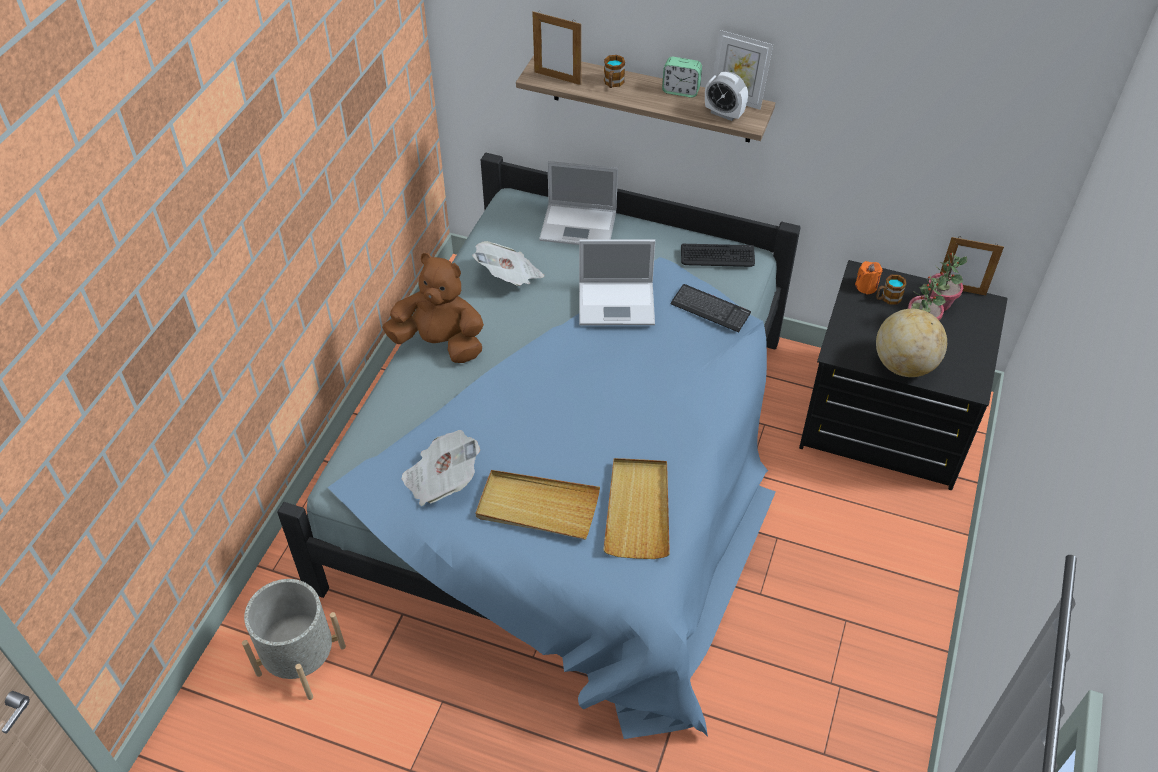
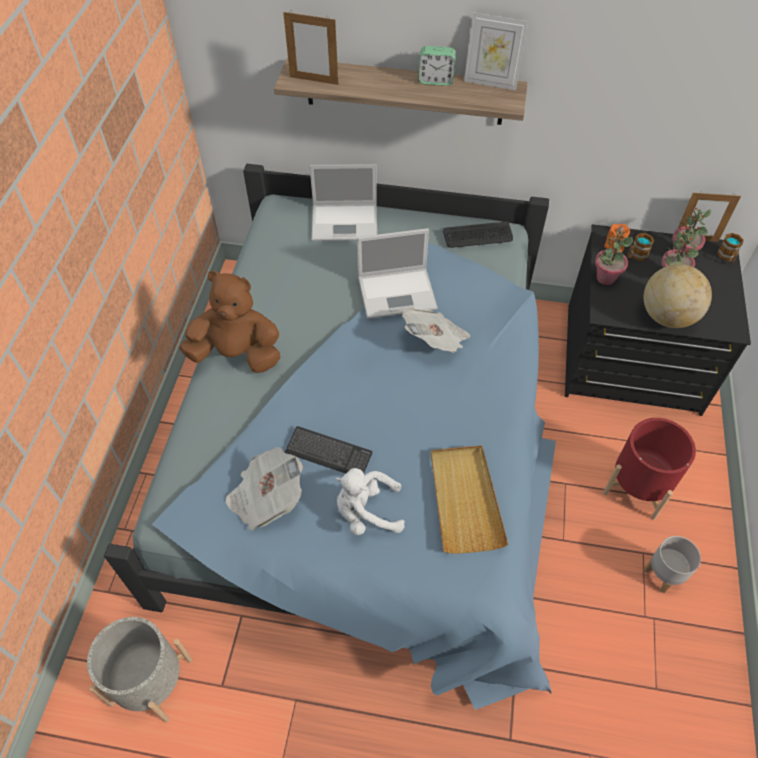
camera: 10 degrees left, 5 degrees up
(509, 277) = (291, 279): newspaper -> newspaper (436, 341)
(537, 507) = (367, 512): beige tray -> white plush toy
(613, 83) = (369, 80): mug -> mug (727, 257)
(710, 309) = (484, 287): keyboard -> keyboard (328, 453)
(724, 113) = (482, 98): alarm clock -> none
(847, 317) = (605, 278): none -> potted plant
(858, 552) = (638, 486): none -> red planter
(863, 646) = (664, 575): none -> grey planter

